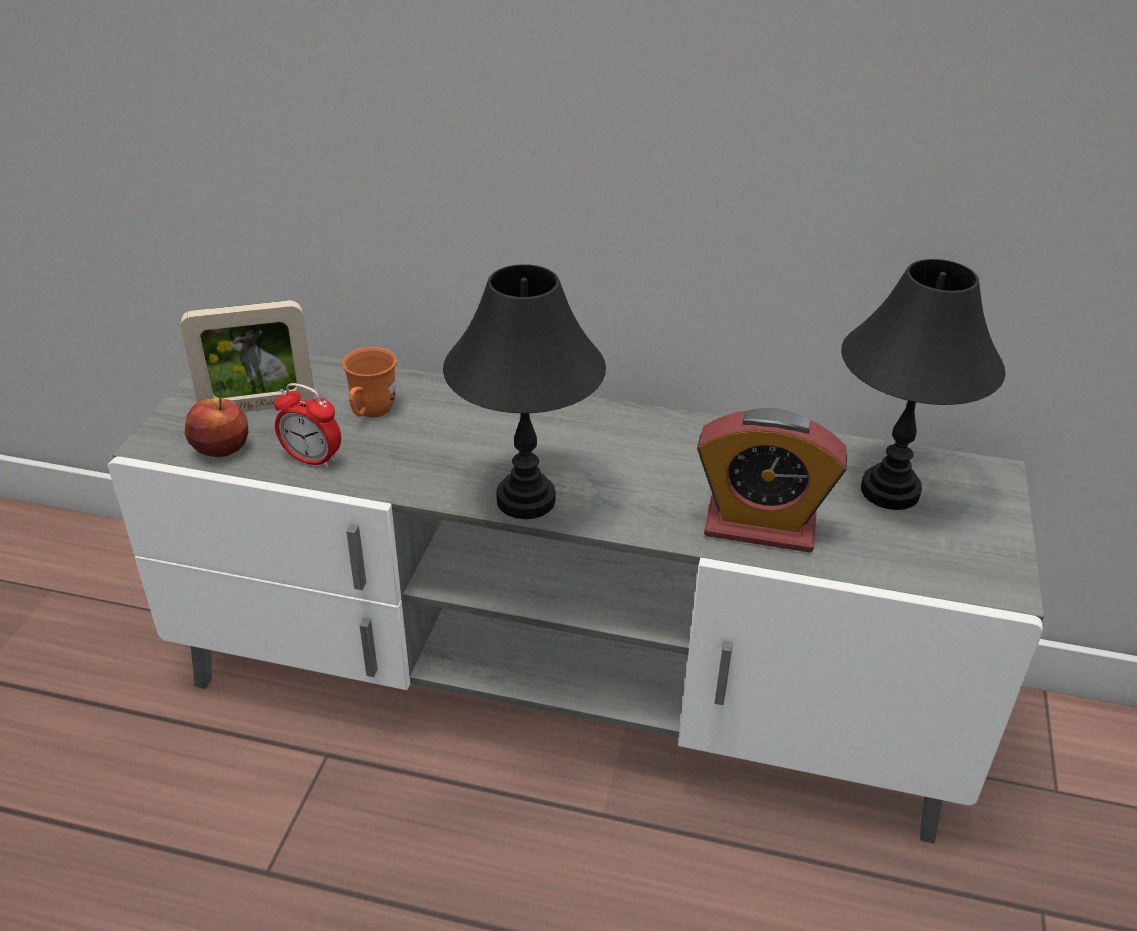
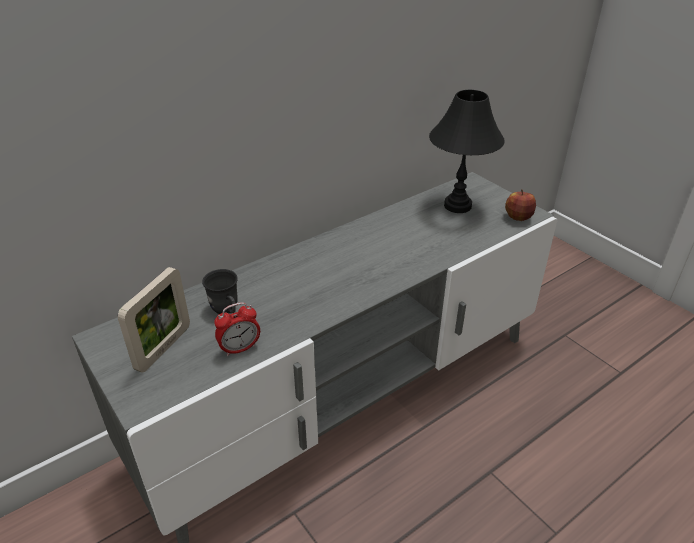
camera: 50 degrees left, 0 degrees up
(221, 449) = (184, 380): apple -> apple (518, 217)
(370, 413) = (227, 310): orange mug -> grey mug
(526, 499) = (358, 294): black table lamp -> none
(760, 526) = (445, 244): alarm clock -> none

